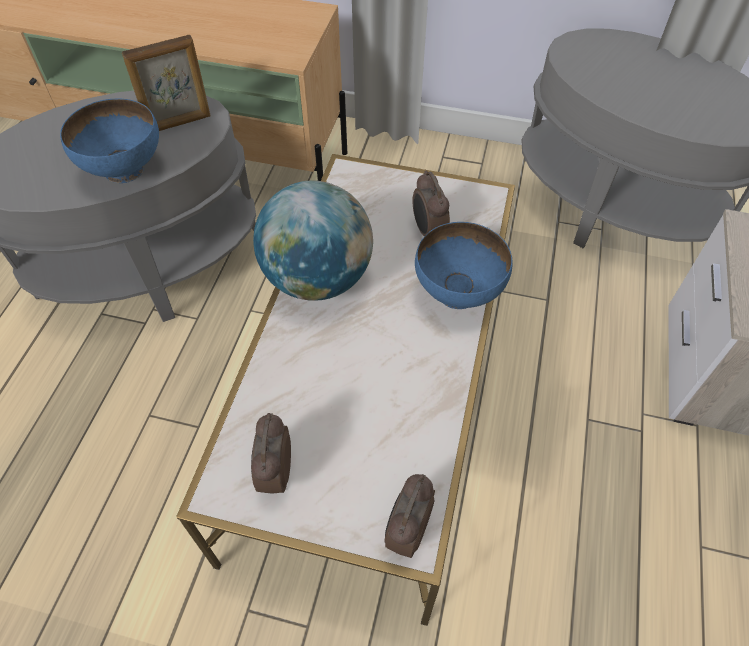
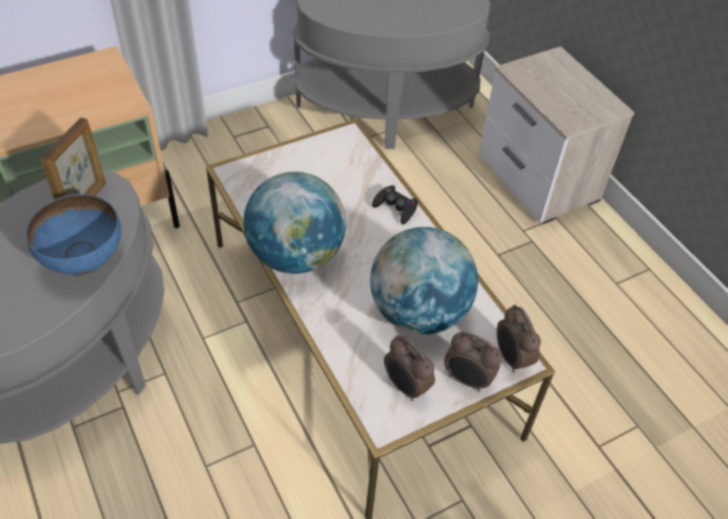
camera: 45 degrees left, 5 degrees down
(367, 410) = (418, 312): none -> globe
(428, 231) = (334, 181): alarm clock -> alarm clock (467, 380)
(459, 293) = (395, 207): blue bowl -> black game controller

